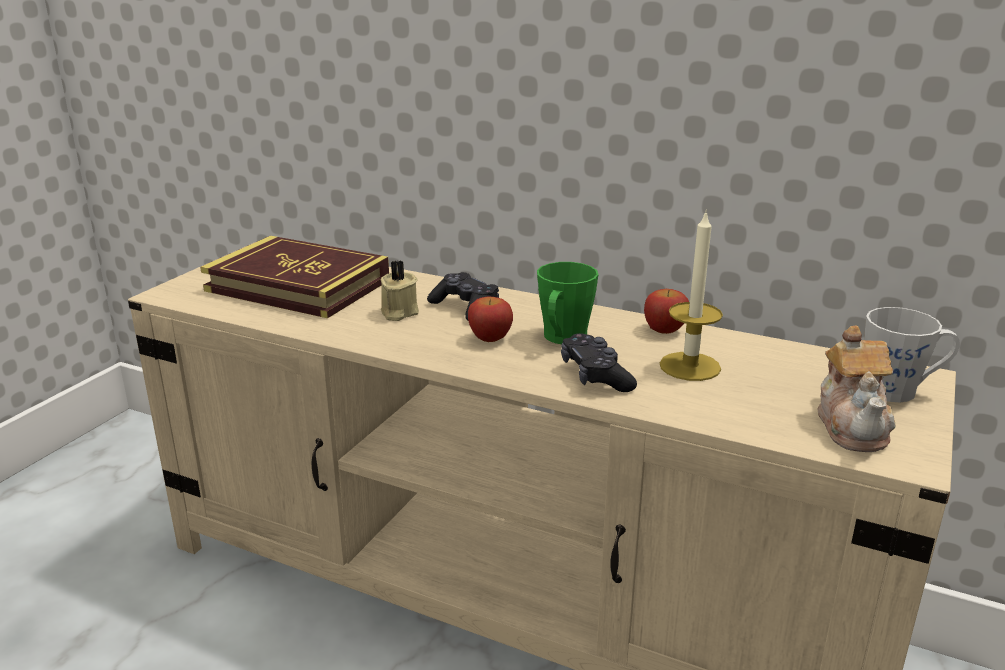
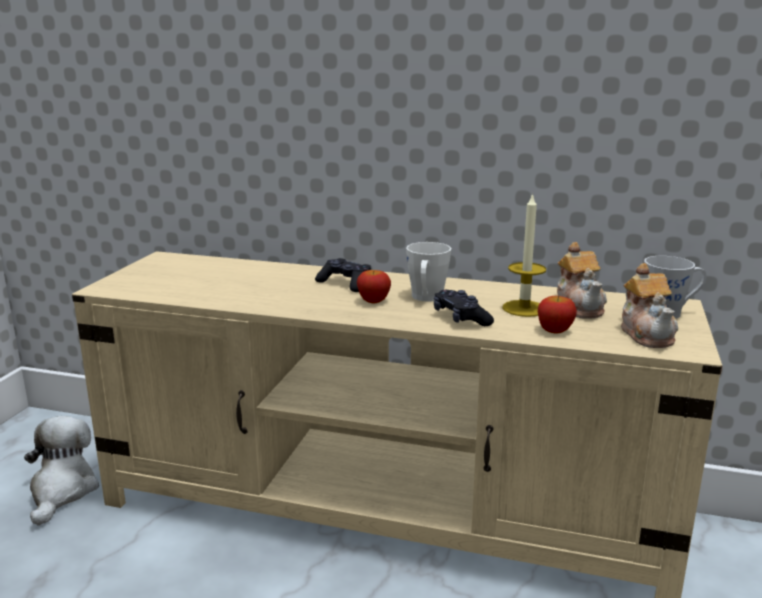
camera: 10 degrees left, 5 degrees down
(135, 524) = (62, 491): none -> plush toy
(298, 285) = (208, 277): book -> none
(398, 312) = (296, 289): beige candle -> none
(562, 339) = (426, 298): green mug -> white mug
(664, 330) = (497, 288): apple -> apple (555, 330)
(770, 370) = (579, 307): none -> teapot

